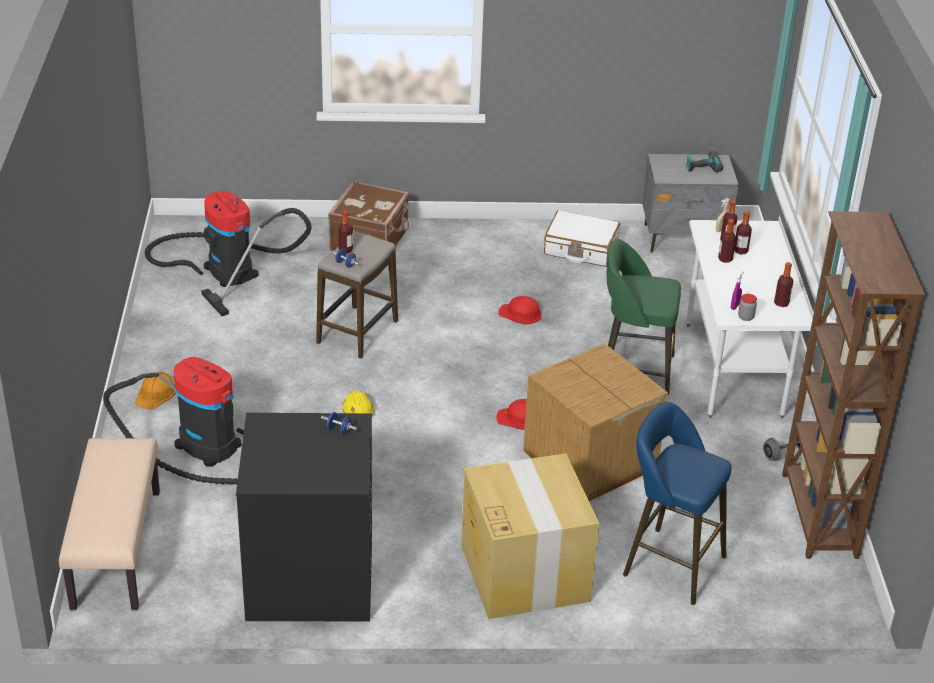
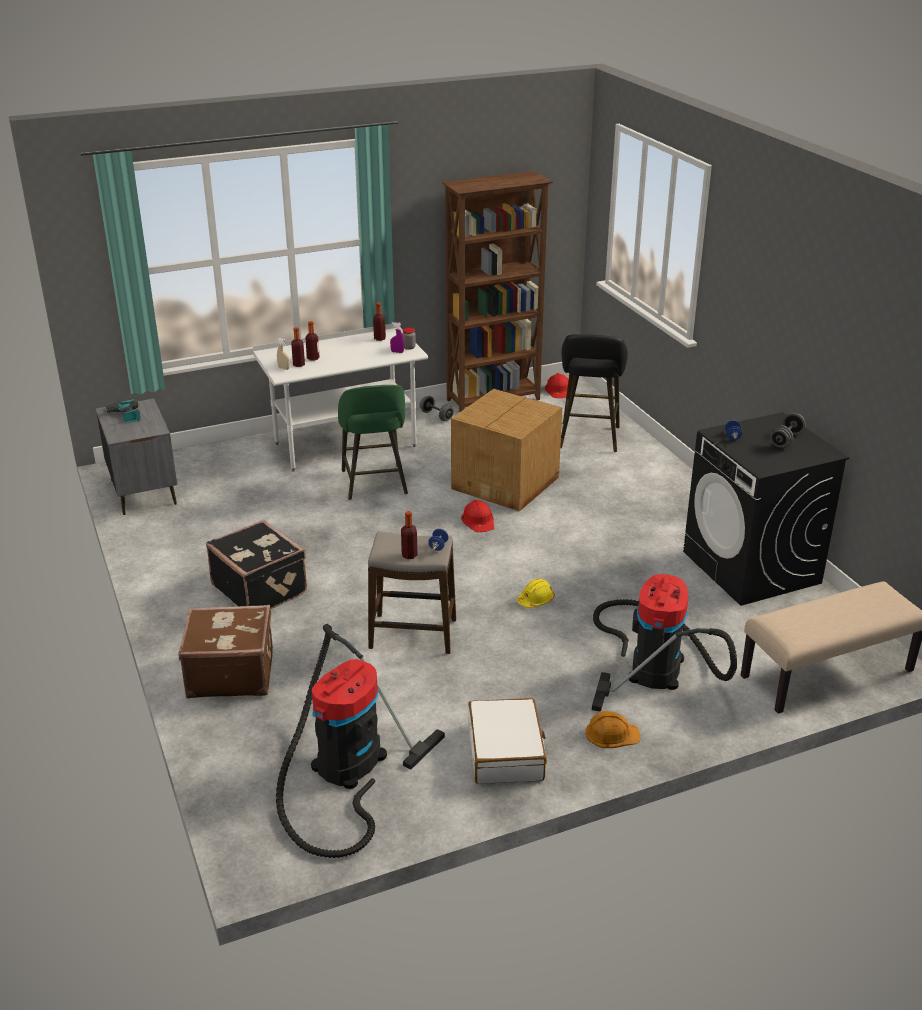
camera: 110 degrees left, 5 degrees down
(304, 465) = (786, 440): none -> grey dumbbell
(478, 272) = (260, 588): none -> black suitcase
(520, 313) = (322, 550): red hard hat -> red hard hat (558, 390)
(524, 572) = (650, 486): cardboard box -> none
(580, 248) = (185, 540): white suitcase -> white suitcase (506, 752)
(668, 563) = (589, 439): blue stool -> black stool
(725, 259) = (330, 362): bottle -> none

